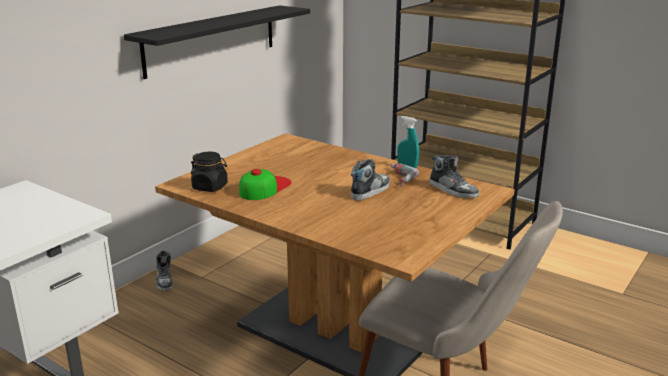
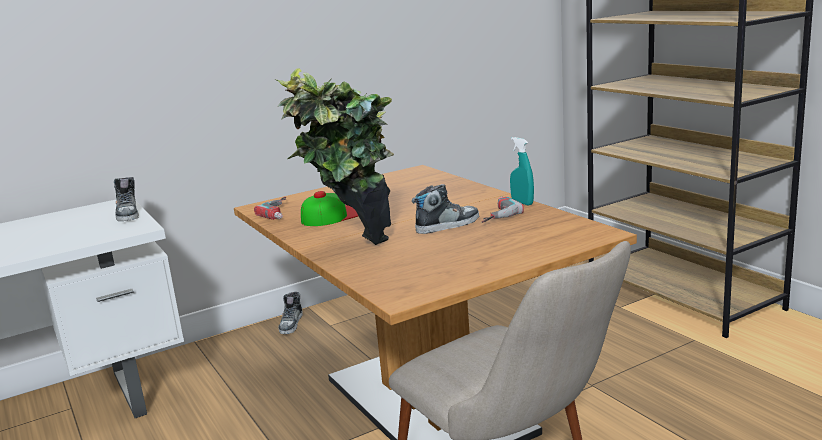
camera: 25 degrees right, 5 degrees down
(210, 187) = (282, 211): black jar -> power drill
(212, 39) = (364, 60): black shelf -> none
(319, 220) = (354, 250): none -> potted plant
(453, 190) = (550, 230): shoe -> shoe (128, 214)

